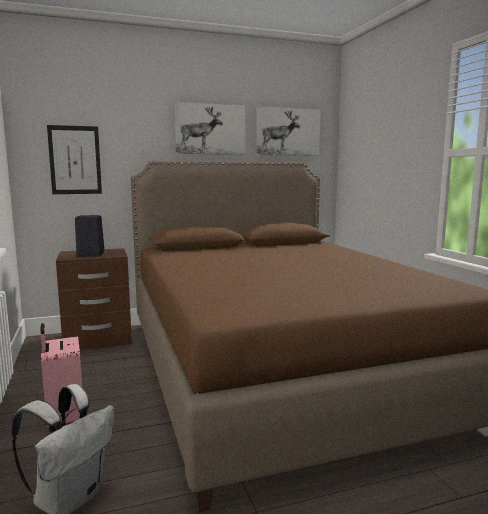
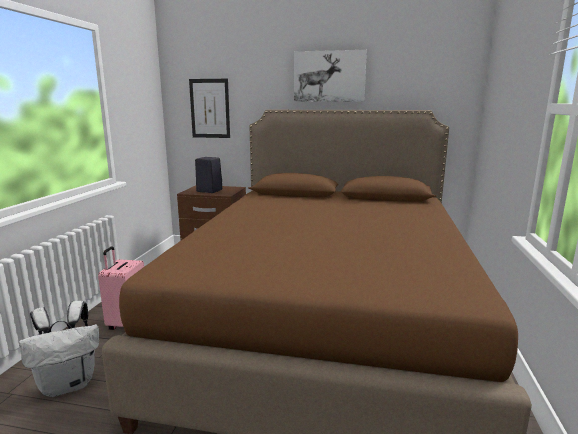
camera: 30 degrees right, 5 degrees up
(287, 132) = (417, 76): picture -> none

